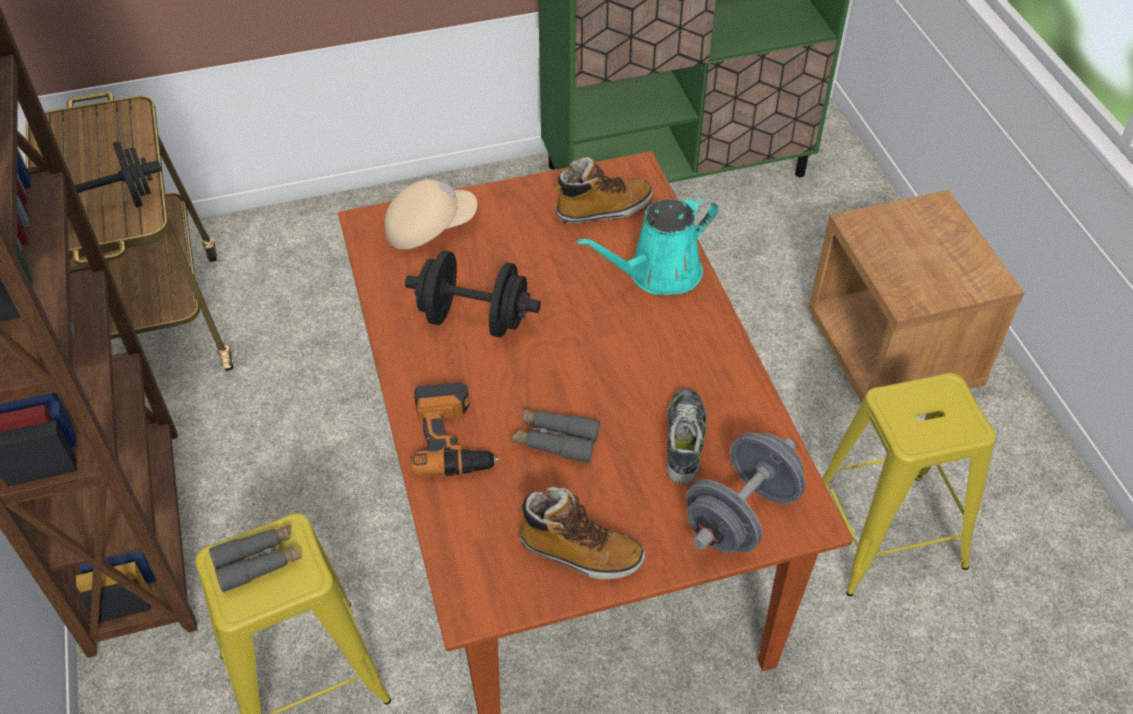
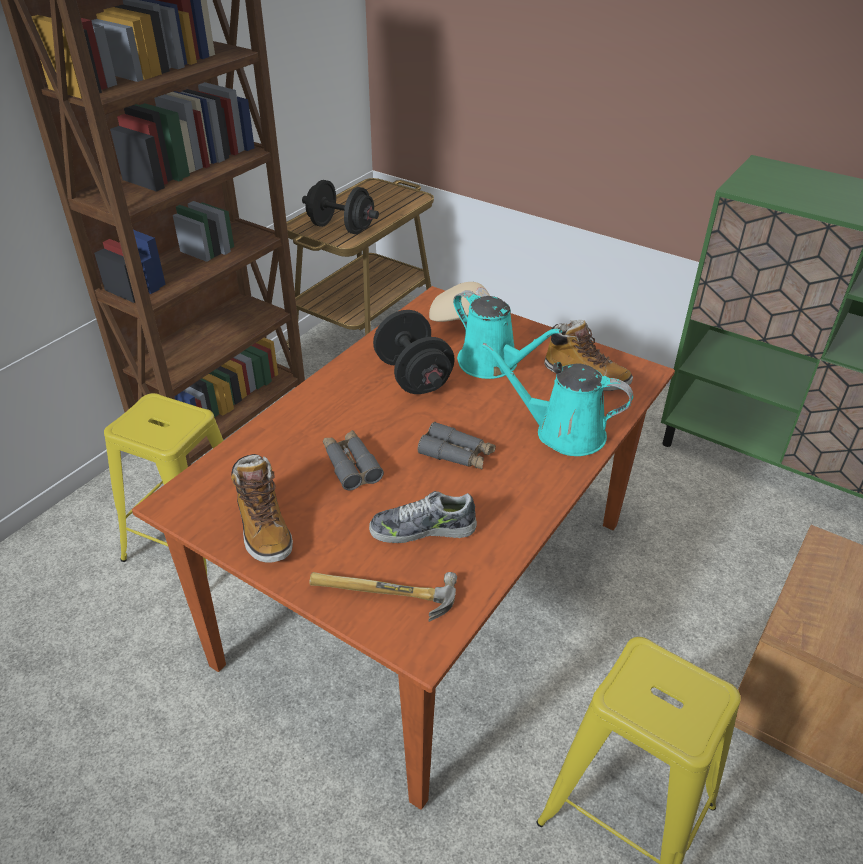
camera: 50 degrees right, 10 degrees down
(258, 562) = (162, 417): grey binoculars -> grey binoculars (457, 454)
(453, 438) = (304, 421): power drill -> none
(517, 253) = (492, 364): none -> turquoise watering can
(685, 440) = (423, 529): shoe -> shoe turned 150 degrees counterclockwise
(740, 515) = (383, 599): grey dumbbell -> hammer

